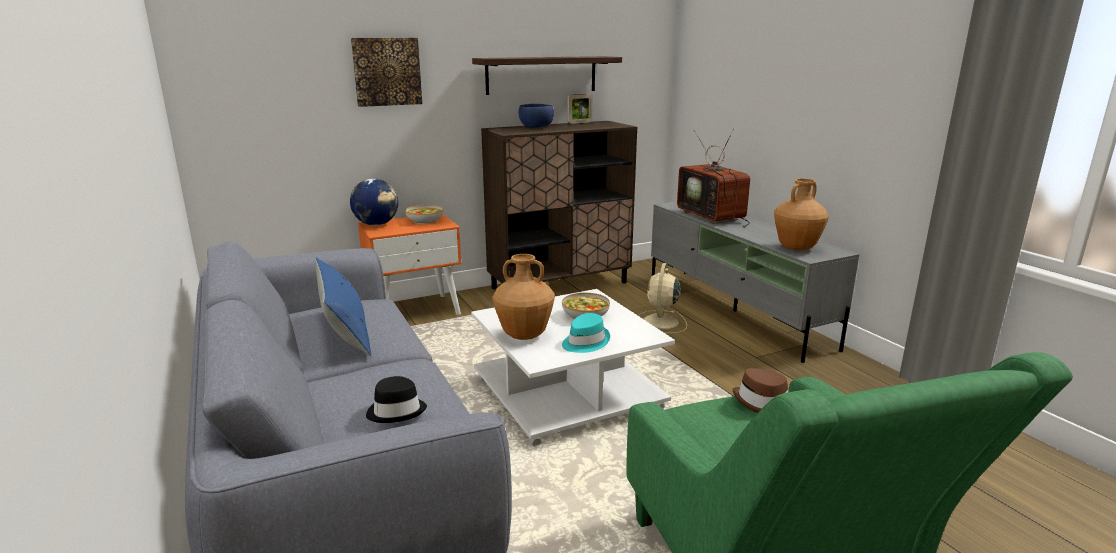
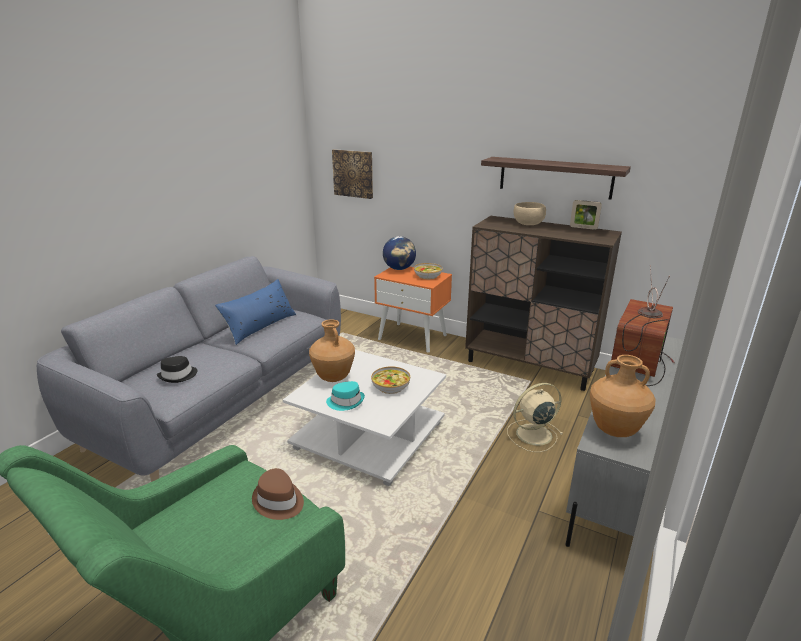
camera: 55 degrees right, 5 degrees up
(387, 71) = (426, 161): picture -> picture (353, 173)
(536, 127) = (528, 224): blue bowl -> beige bowl

